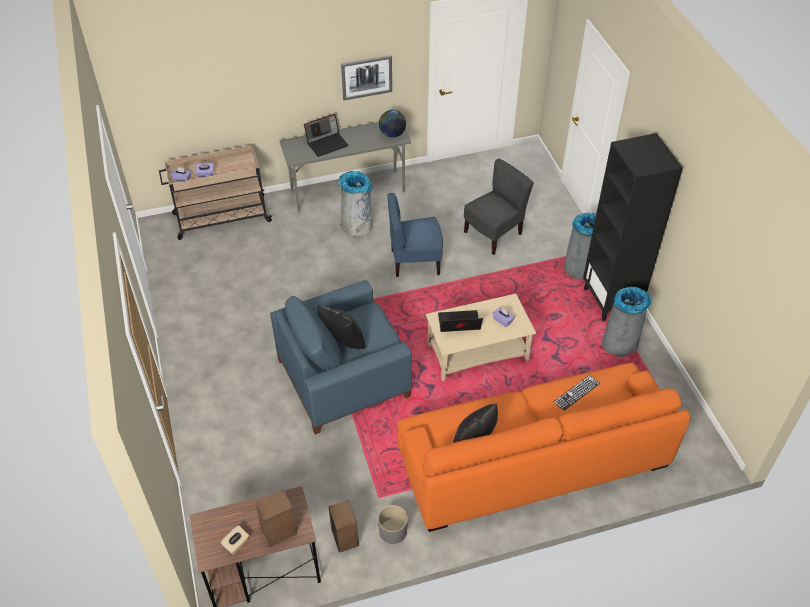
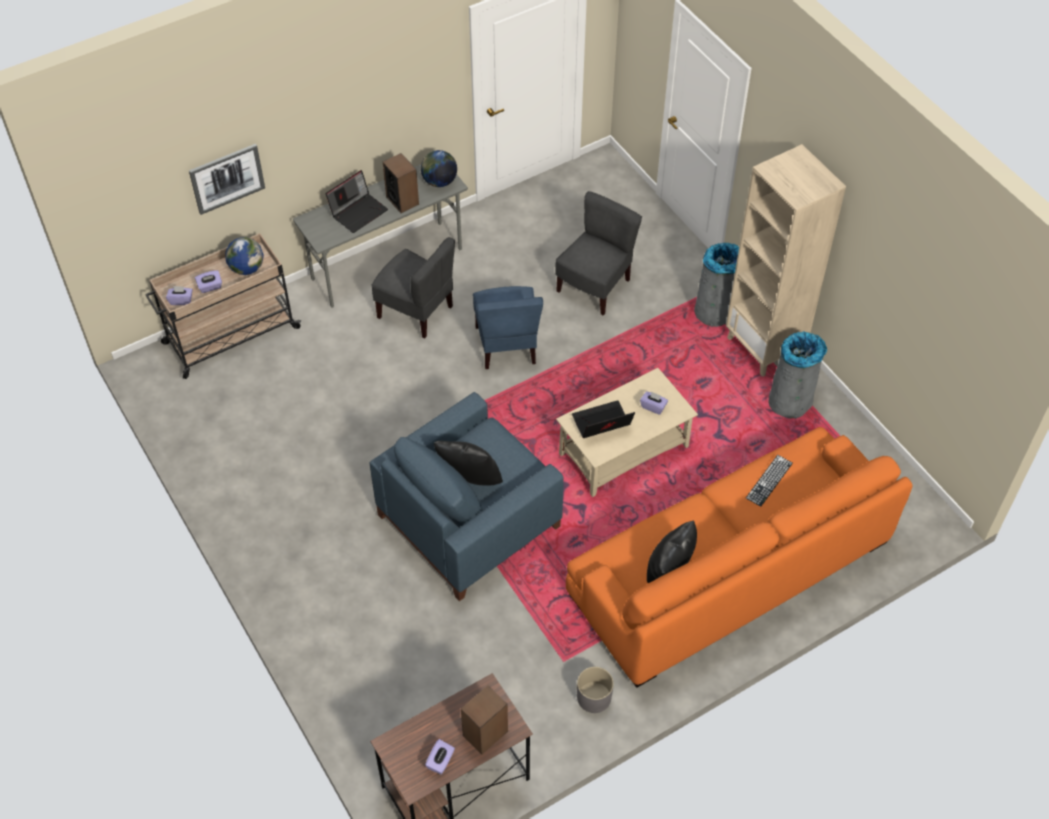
camera: 15 degrees left, 5 degrees up
(235, 167) = (247, 268): none -> globe
(236, 544) = (440, 761): beige tissue box -> purple tissue box
(345, 537) = (540, 719): speaker -> speaker (402, 200)
(357, 226) = (416, 311): grey trash can -> grey chair
(366, 77) = (396, 115): picture -> picture (227, 178)
(414, 261) = (507, 345): blue chair -> blue chair turned 75 degrees counterclockwise
(611, 301) = (764, 347): black bookcase -> beige bookcase

